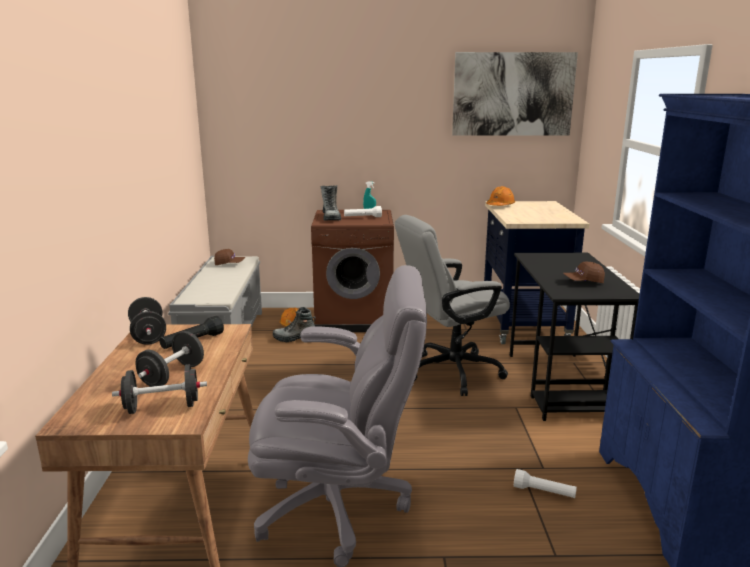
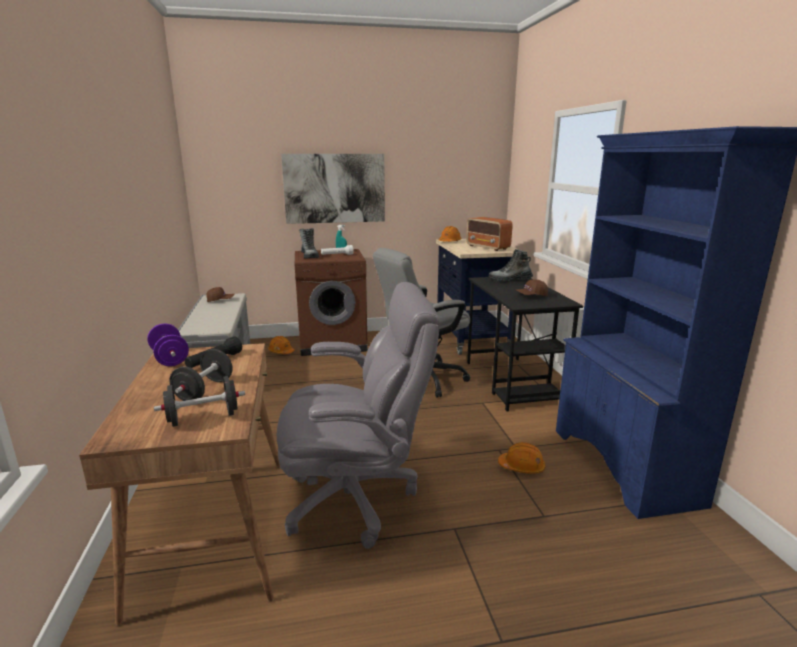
camera: 10 degrees left, 0 degrees up
(148, 335) = (170, 358): black dumbbell -> purple dumbbell
(295, 339) = (285, 362): boot -> boot (510, 280)
(513, 94) = (455, 150): picture -> picture (334, 188)
(544, 492) = (522, 467): white flashlight -> orange hard hat
(545, 215) = (488, 247): none -> radio

